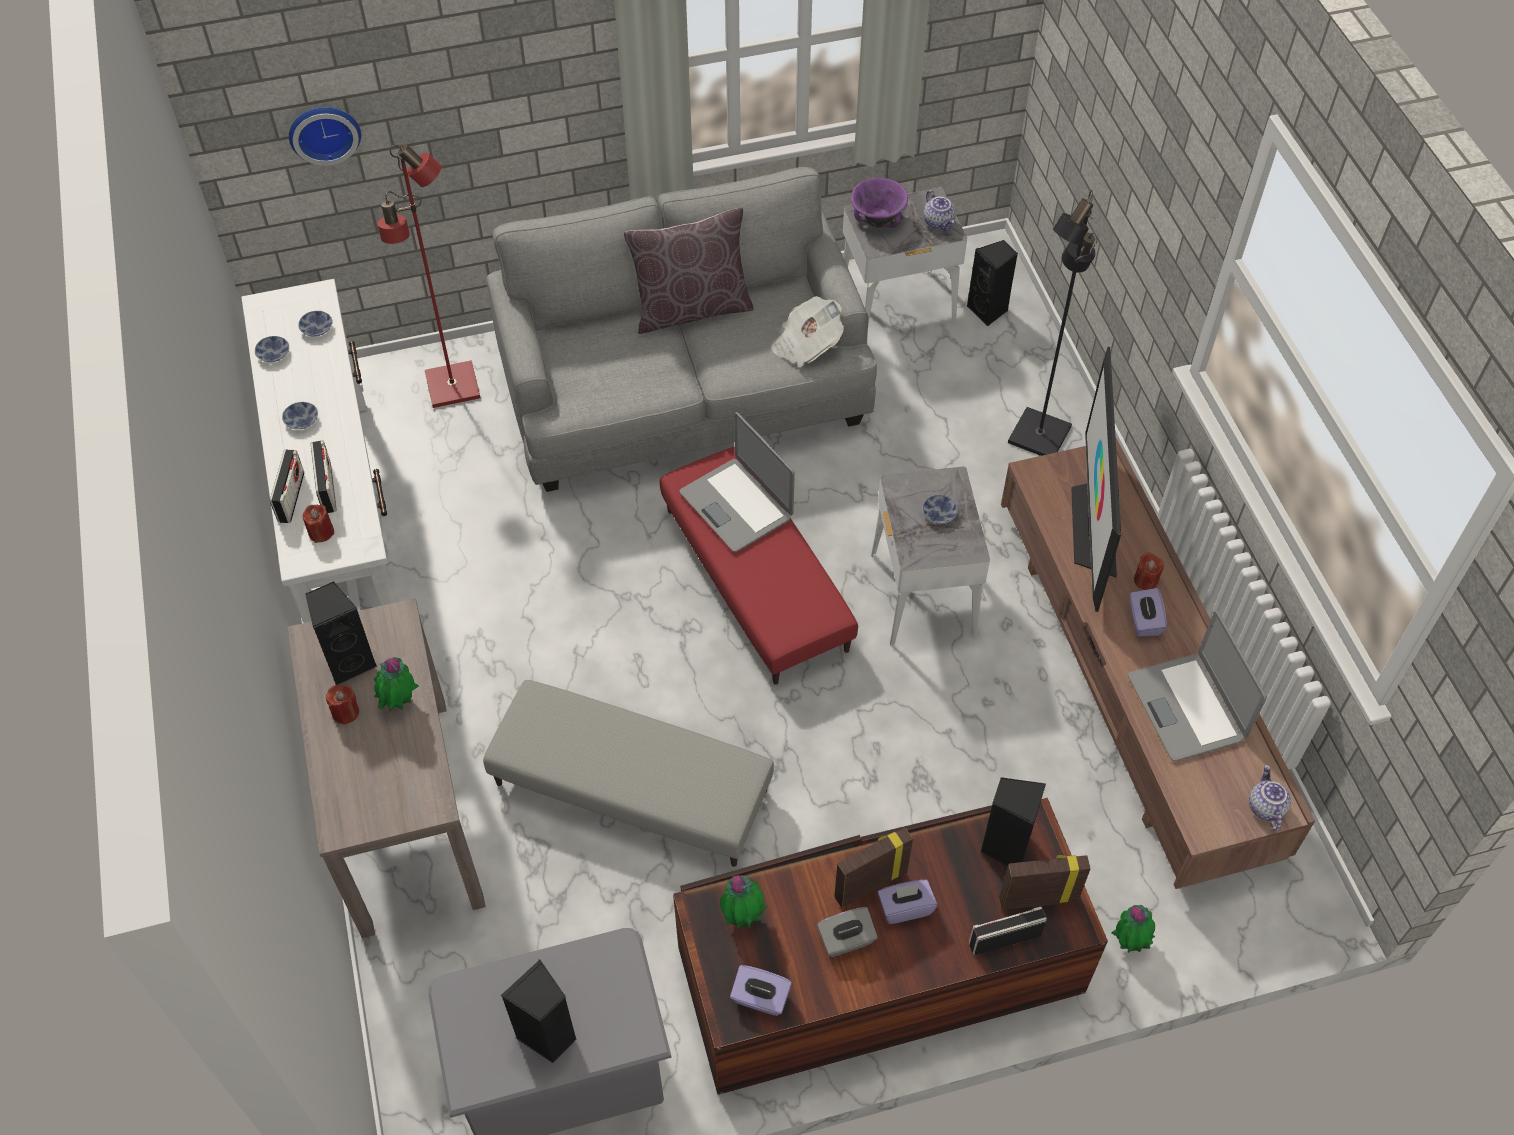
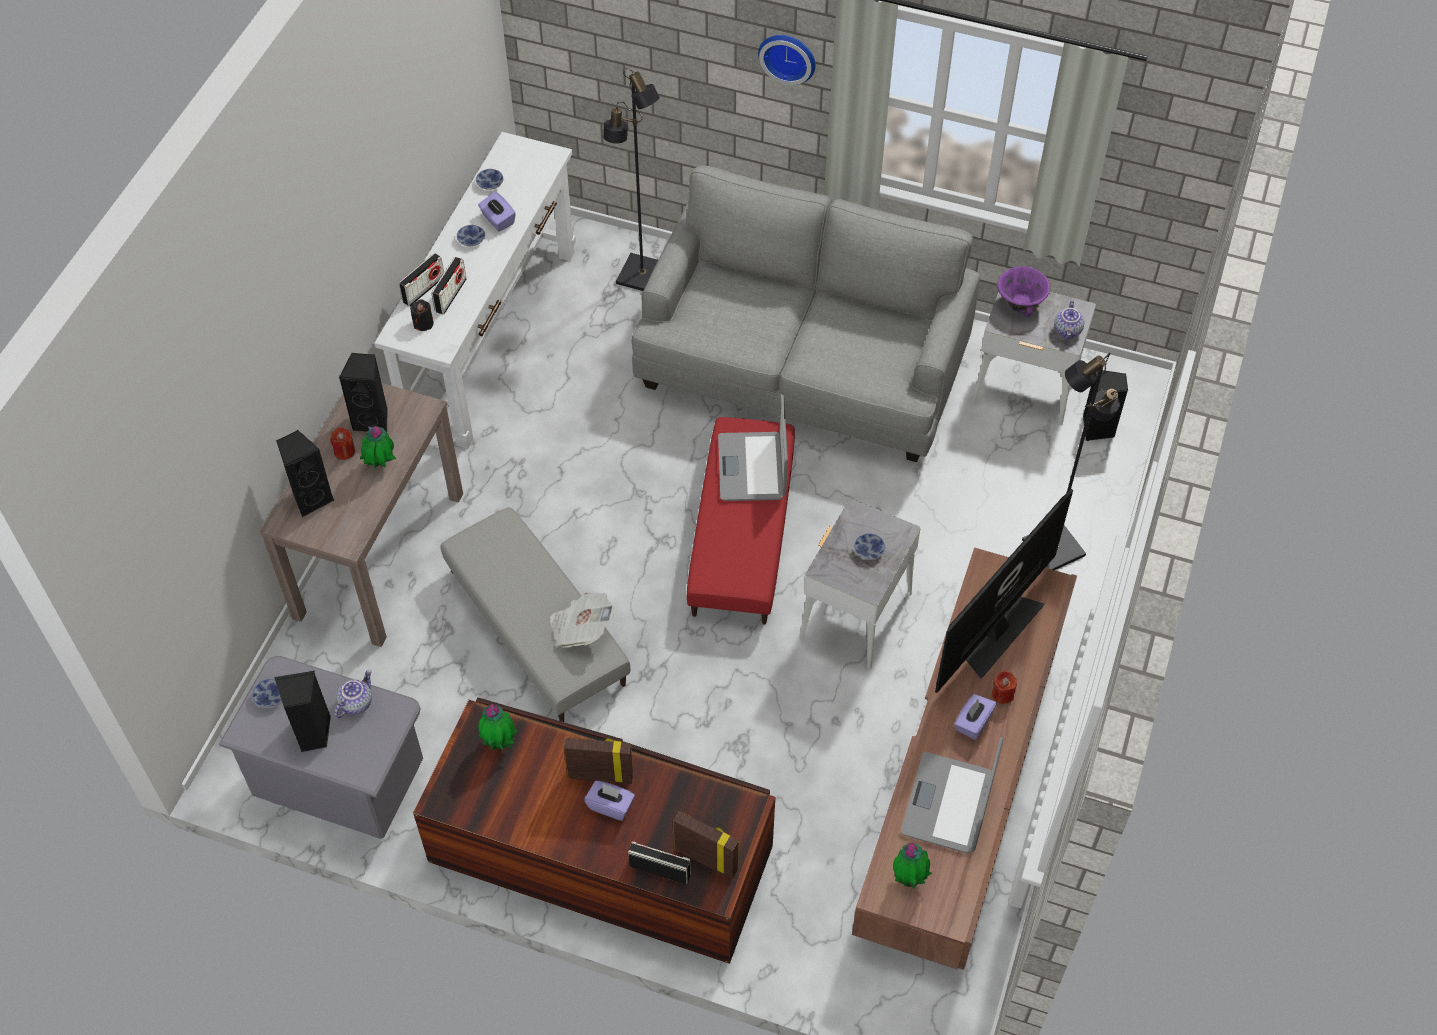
camera: 35 degrees right, 0 degrees up
(315, 328) = (531, 179): bowl -> bowl (269, 696)
(321, 532) = (423, 323): red candle -> black candle
(324, 131) = (600, 36): wall clock -> wall clock (788, 56)
(452, 385) = (642, 274): red floor lamp -> black floor lamp
(691, 309) = (824, 301): brown pillow -> none
(760, 998) = (467, 801): purple tissue box -> purple tissue box (498, 220)
(806, 344) = (887, 373): newspaper -> newspaper (581, 629)
(846, 940) = (553, 801): grey tissue box -> none
(1005, 846) = (715, 810): black speaker -> black speaker (311, 498)
(1129, 941) = (792, 951): potted plant -> potted plant (909, 878)
(1264, 807) = (942, 909): teapot -> teapot (356, 702)

